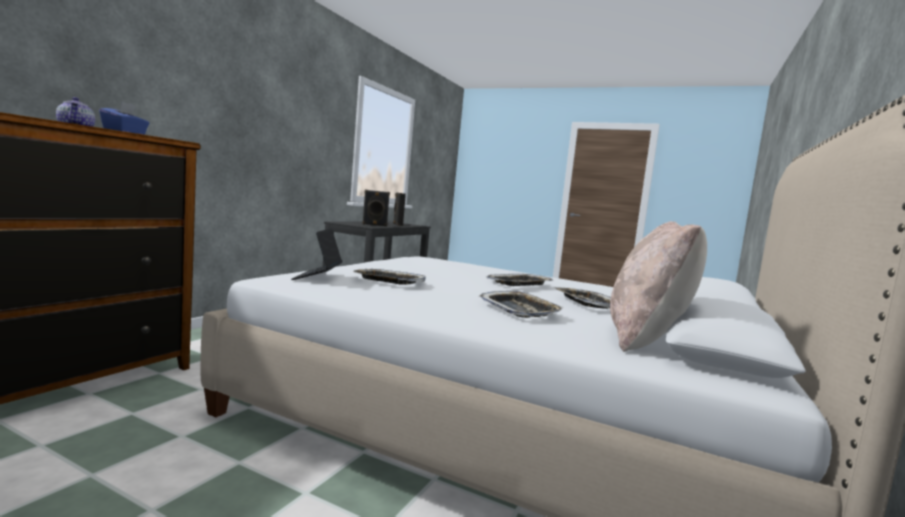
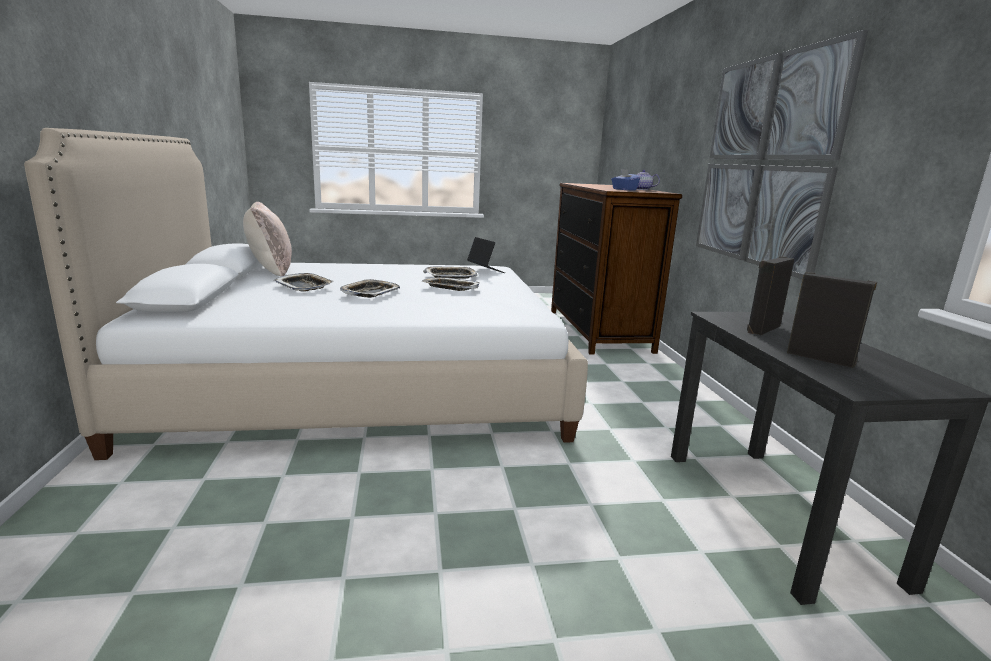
camera: 145 degrees right, 10 degrees up
(247, 124) = (765, 162): none -> picture
(519, 310) = (346, 273): tray -> tray (450, 288)

